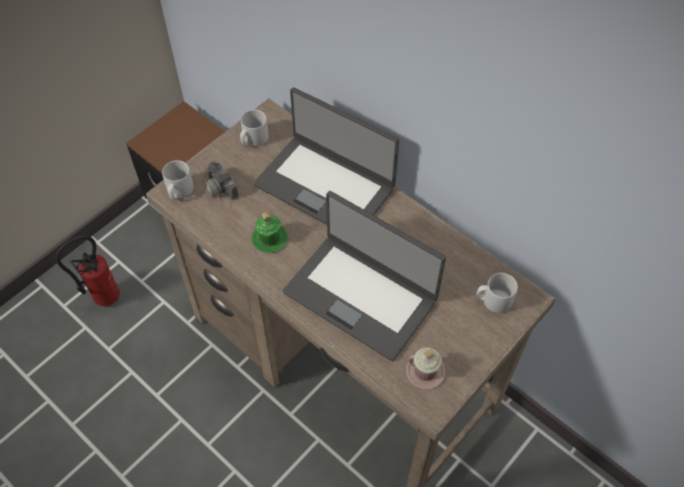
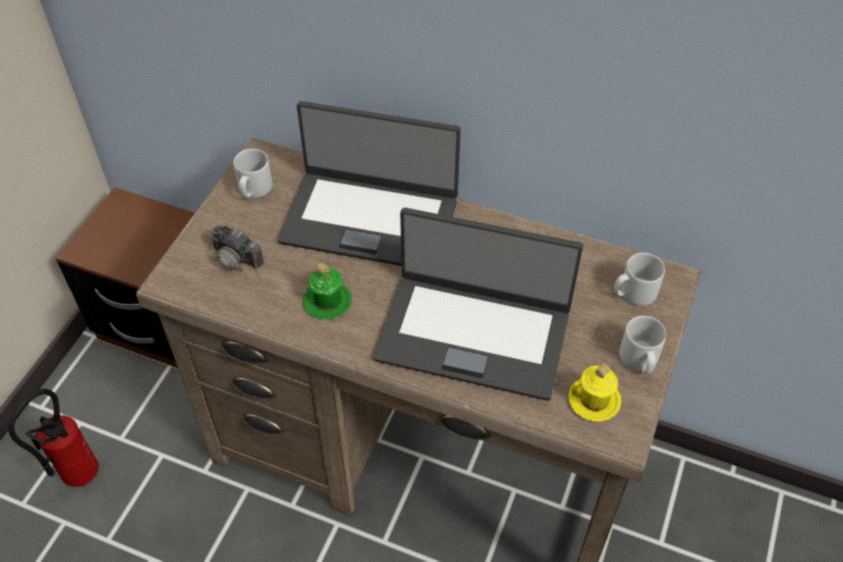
camera: 20 degrees left, 5 degrees down
(179, 191) = (181, 277): grey mug -> grey mug (639, 360)
(425, 371) = (594, 400): pink mug -> yellow mug

